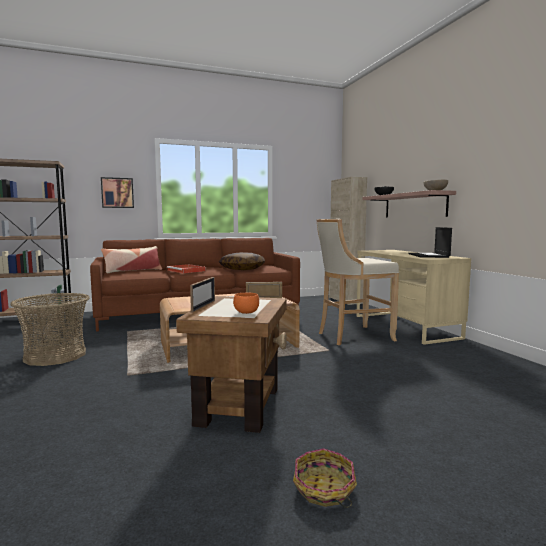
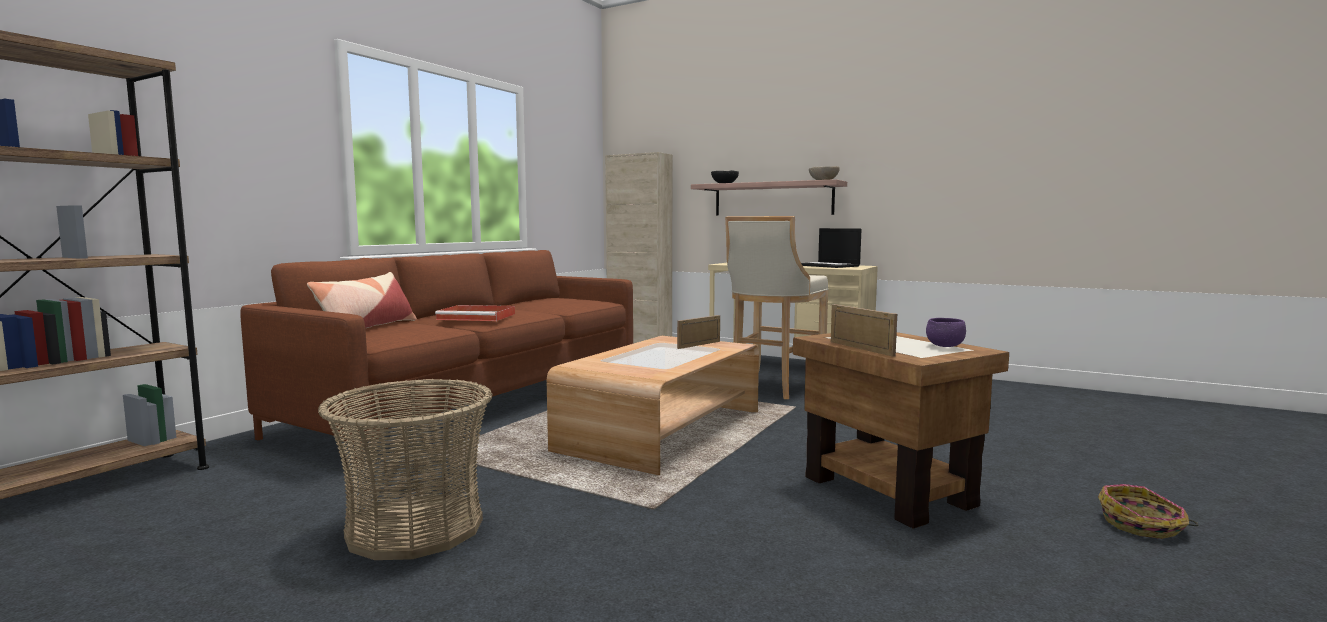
camera: 40 degrees left, 0 degrees up
(117, 193) = (263, 153): picture -> none
(242, 269) = (550, 306): pillow -> none
(246, 312) = (944, 346): orange bowl -> purple bowl

